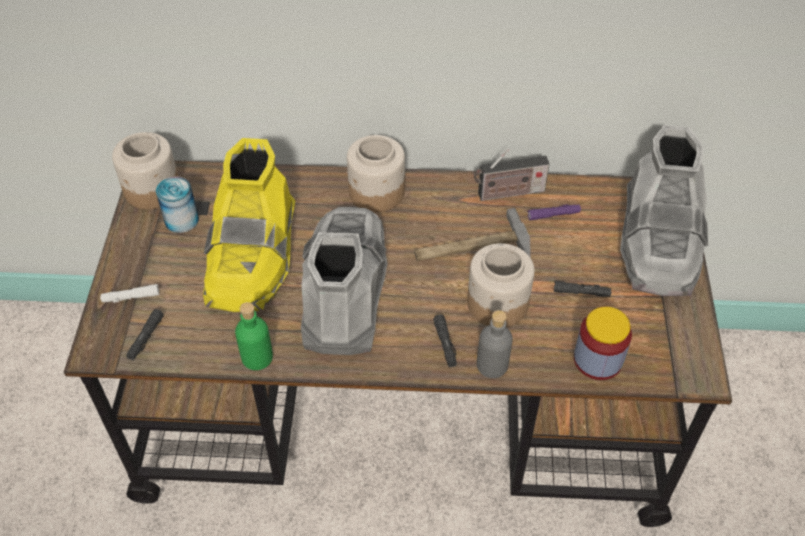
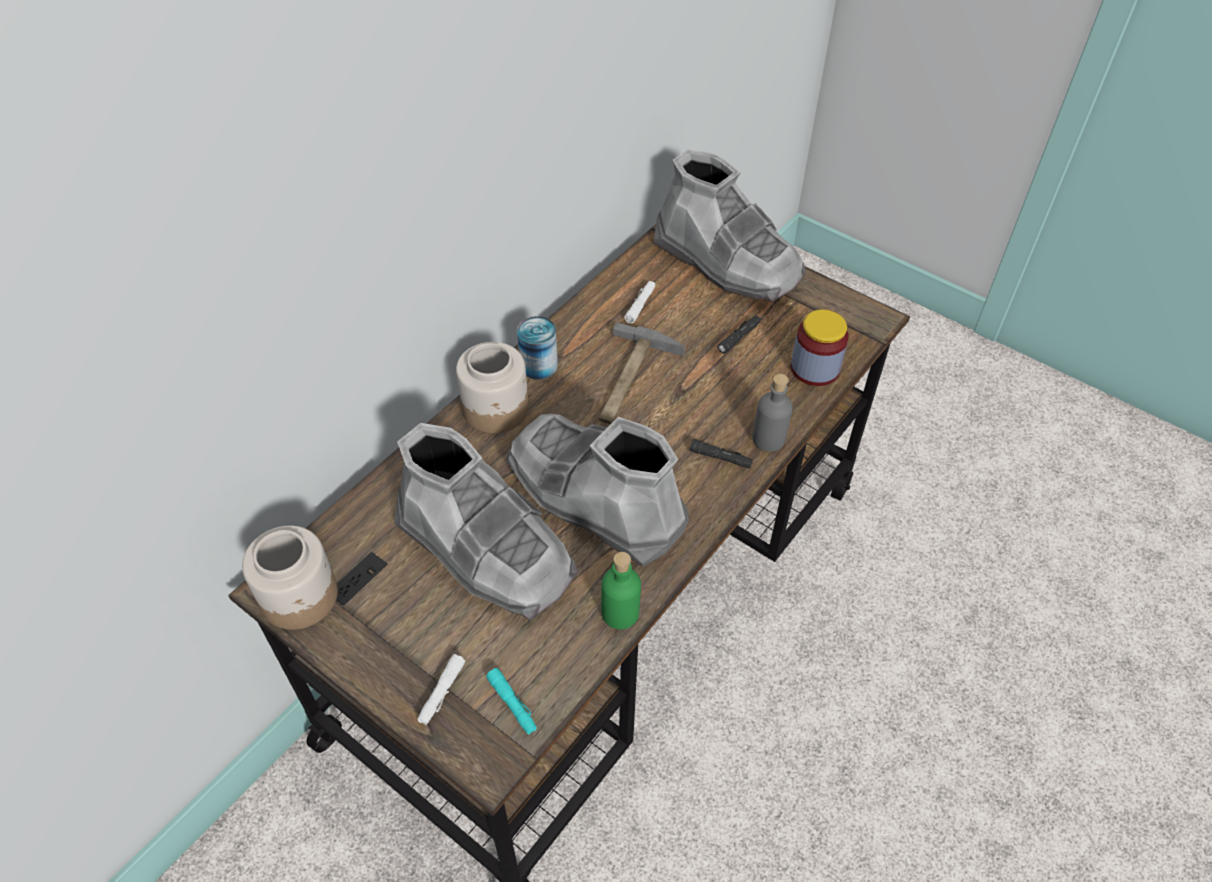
camera: 55 degrees left, 0 degrees up
(146, 338) = (512, 704): black flashlight -> turquoise flashlight
(181, 220) = (374, 590): can -> can (538, 365)
(253, 257) = (486, 551): yellow boot -> grey boot
(496, 303) = (704, 397): jar -> none
(508, 193) = (587, 319): radio -> none
(553, 215) = (640, 305): purple flashlight -> white flashlight

